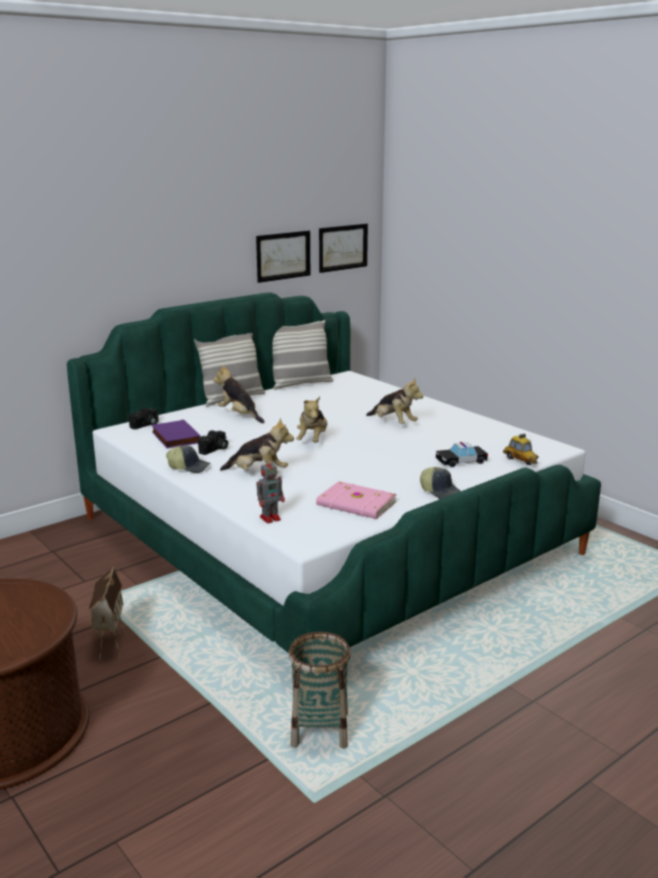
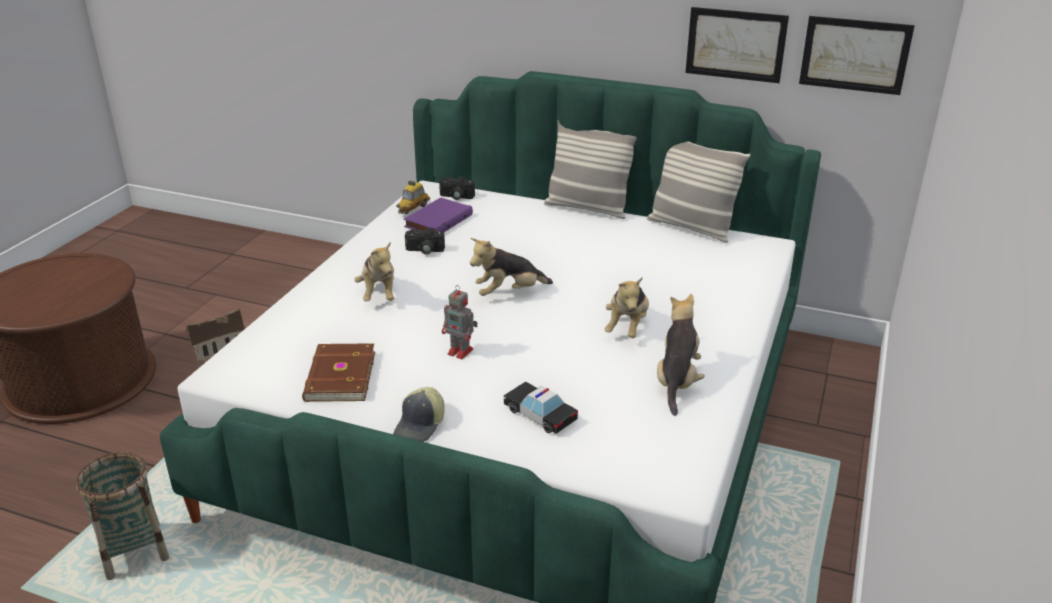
camera: 60 degrees right, 10 degrees up
(189, 467) = (366, 254): cap -> none
(239, 415) = (538, 229): plush toy -> plush toy (677, 382)
(271, 518) = (268, 337): toy robot -> toy robot (461, 352)
(356, 504) = (338, 376): pink book -> brown book
(520, 460) = (586, 464): toy car -> toy car (413, 209)

